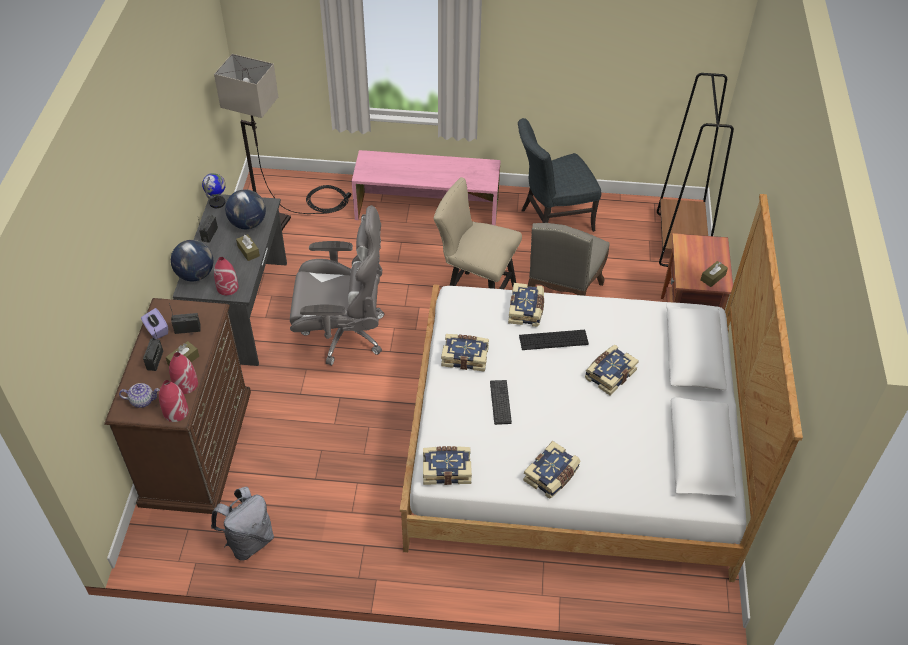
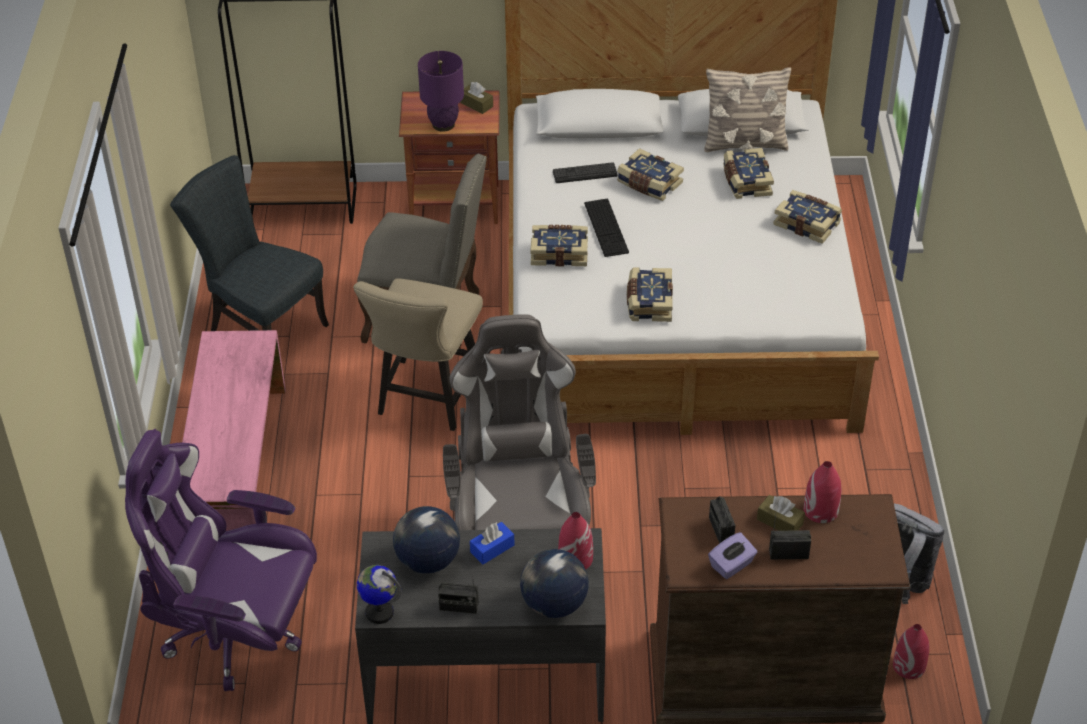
camera: 95 degrees left, 5 degrees down
(142, 400) = (862, 550): teapot -> none
(175, 412) = (870, 510): red vase -> red vase (909, 666)
(248, 251) = (492, 548): brown tissue box -> blue tissue box
(301, 211) = (241, 636): floor lamp -> purple office chair
(446, 469) = (825, 305): book -> book (746, 182)
(500, 402) = (714, 269): keyboard -> keyboard (585, 173)
(552, 220) = (261, 329): grey chair -> grey chair turned 150 degrees clockwise
(666, 449) = (744, 144): none -> beige pillow
(685, 257) = (443, 124): none -> purple table lamp

